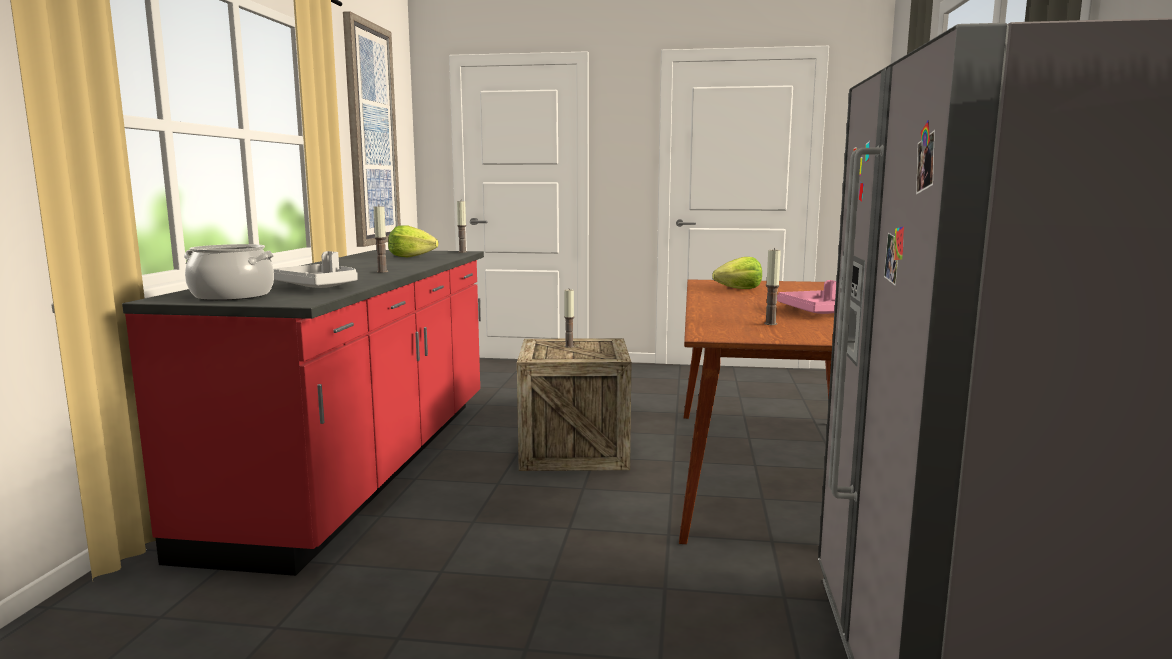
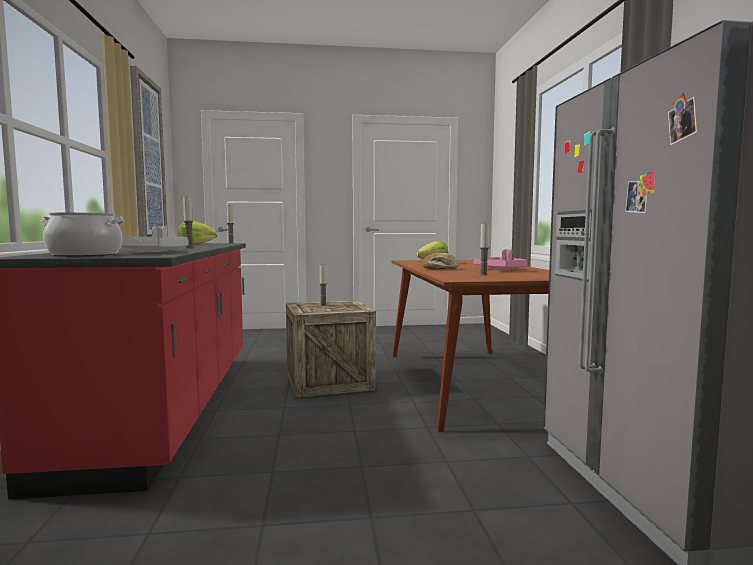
camera: 15 degrees left, 5 degrees down
(727, 305) = (440, 268): none -> bread

